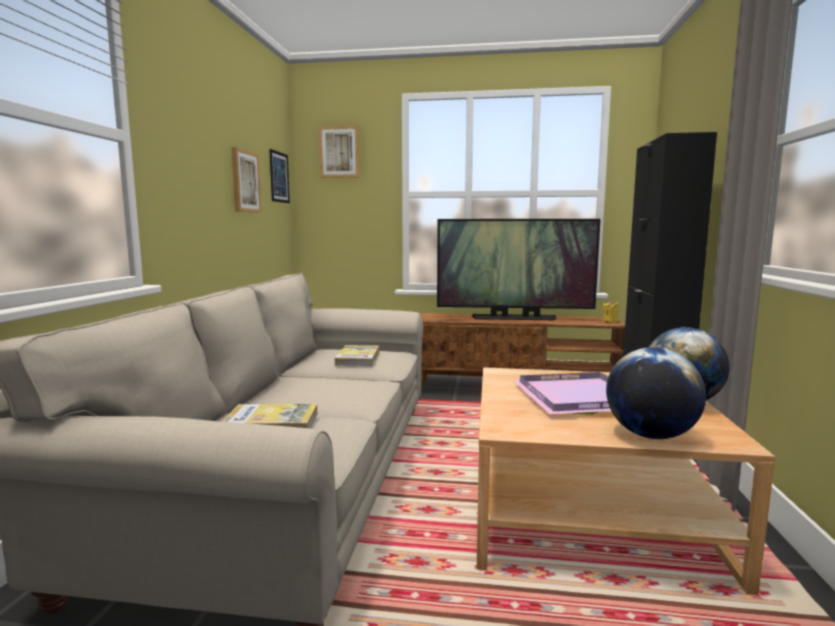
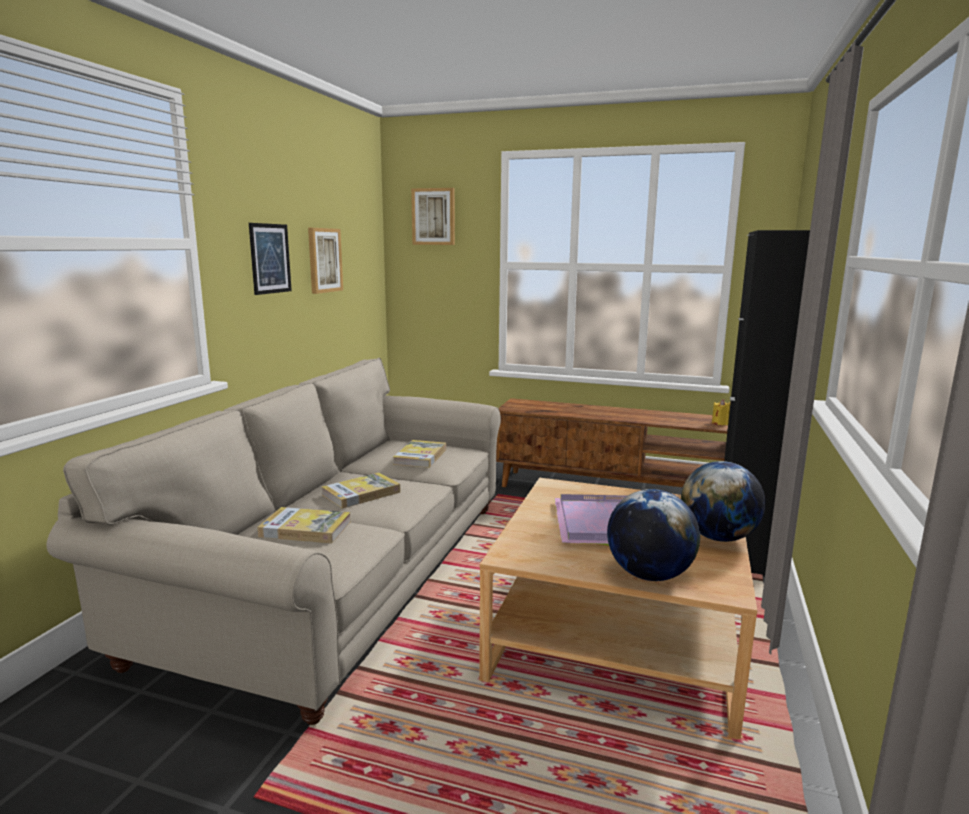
camera: 10 degrees right, 5 degrees up
(279, 177) = (367, 246): picture -> picture (270, 258)
(313, 391) = (361, 493): none -> book
(514, 318) = (613, 412): television -> none

